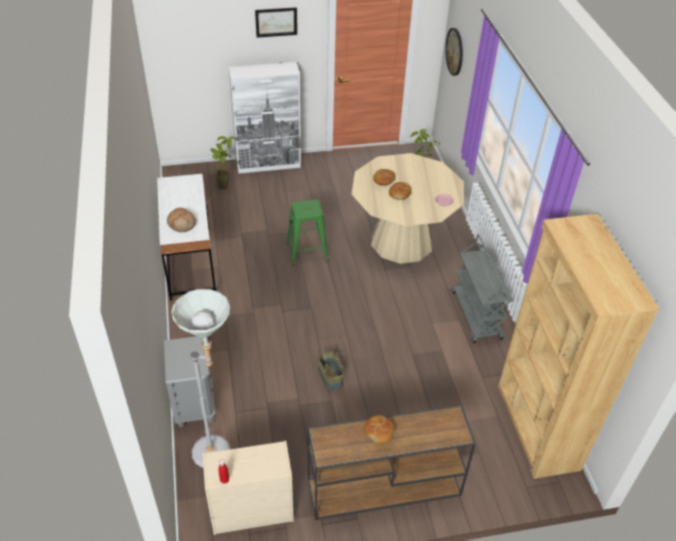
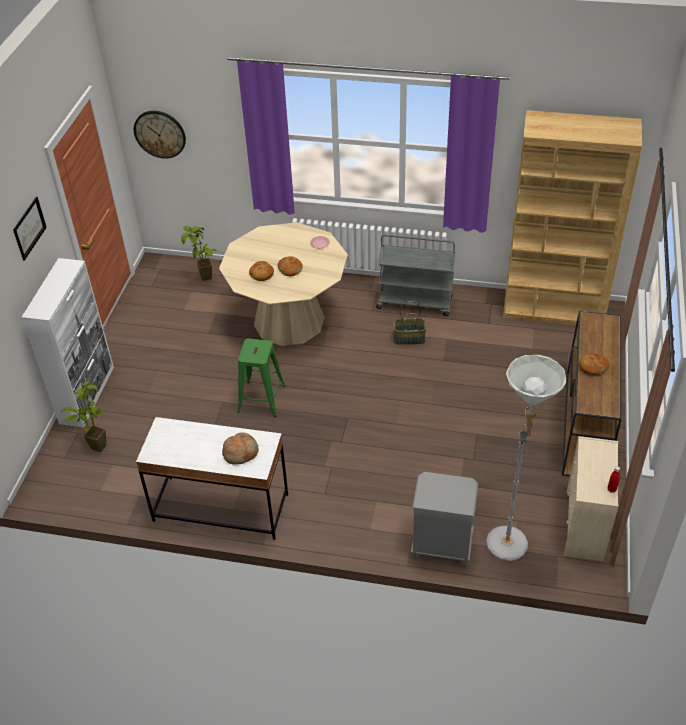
camera: 65 degrees left, 0 degrees up
(330, 376) = (446, 427): basket -> basket (408, 339)

